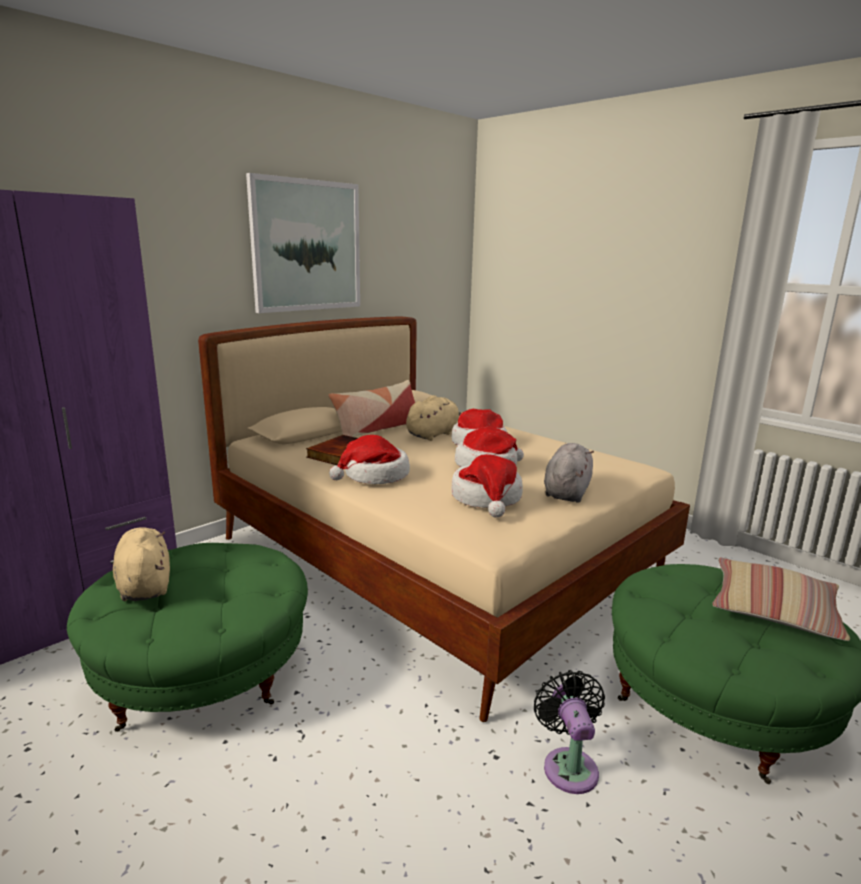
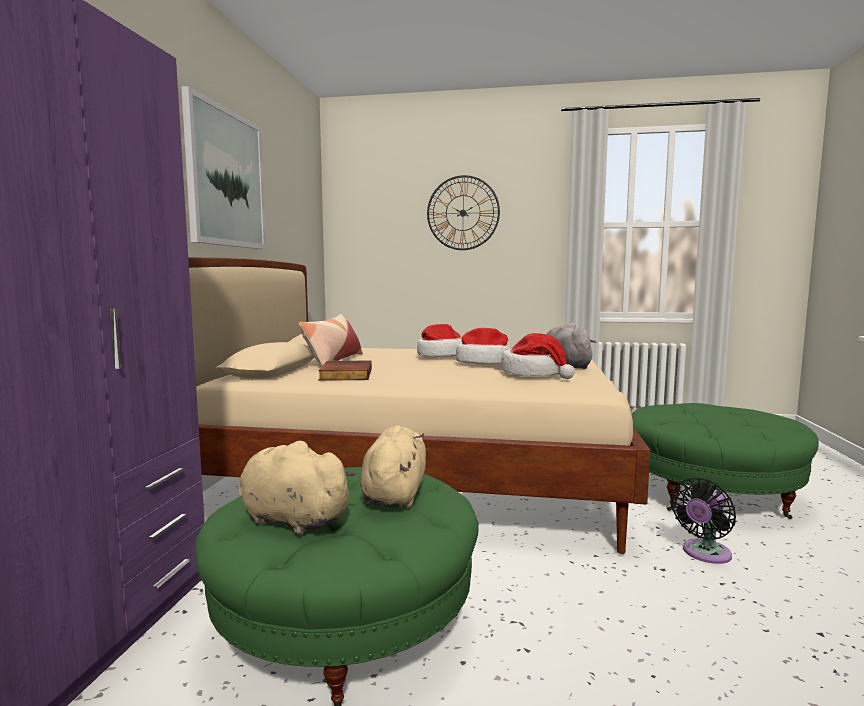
camera: 35 degrees left, 10 degrees down
(374, 476) = (415, 379): hat -> none
(433, 434) = (390, 357): beige plush toy -> beige plush toy (395, 494)
(569, 765) = (704, 554): black fan -> black fan turned 90 degrees counterclockwise
(609, 259) = (463, 213): none -> wall clock
(773, 610) = (729, 411): pillow -> none

